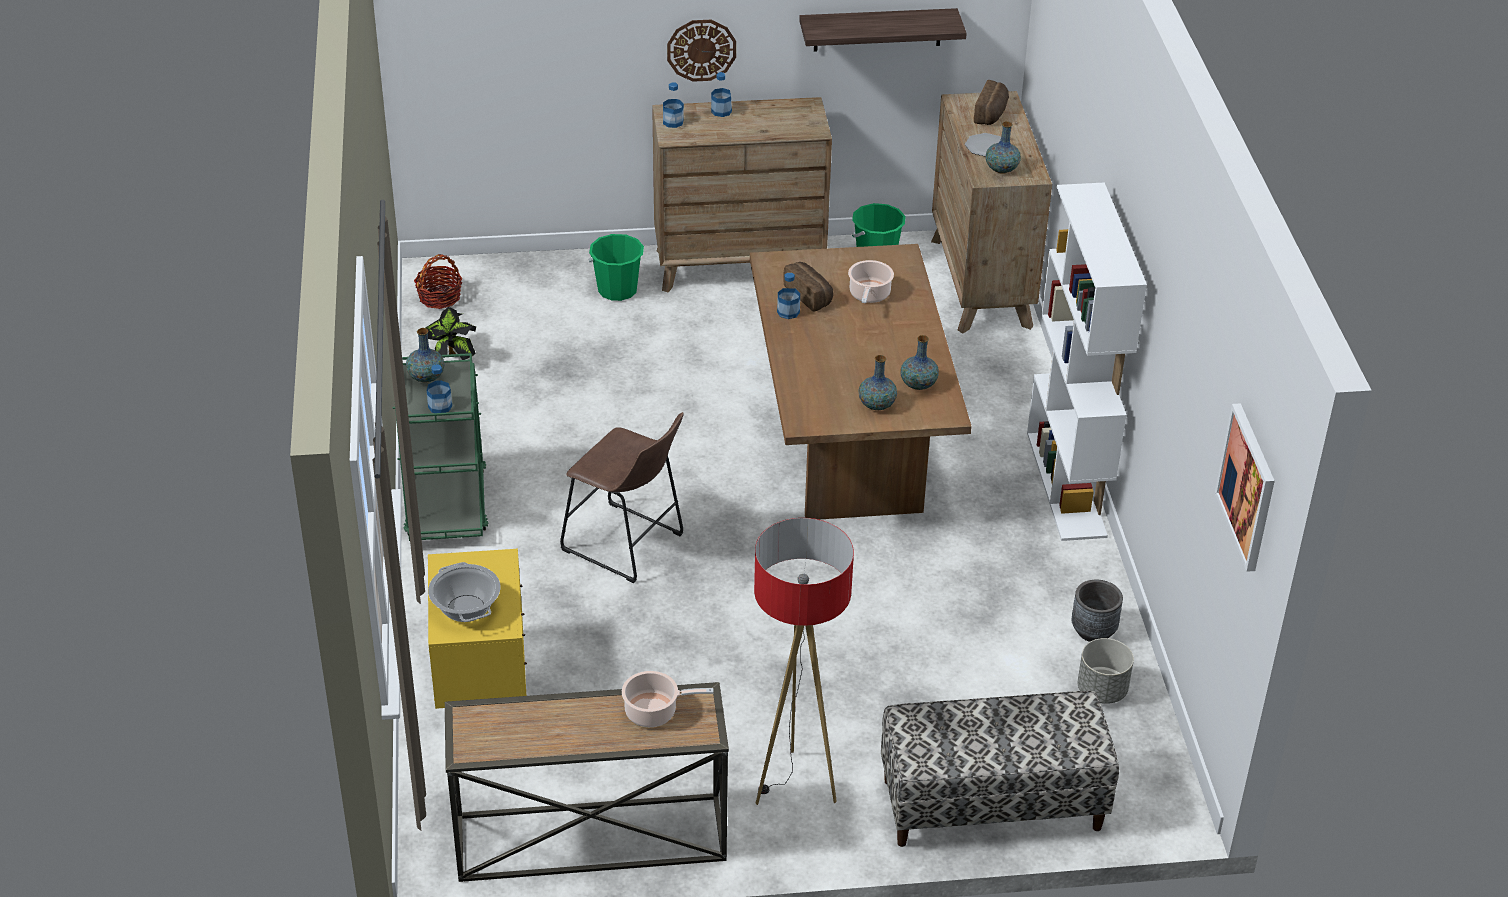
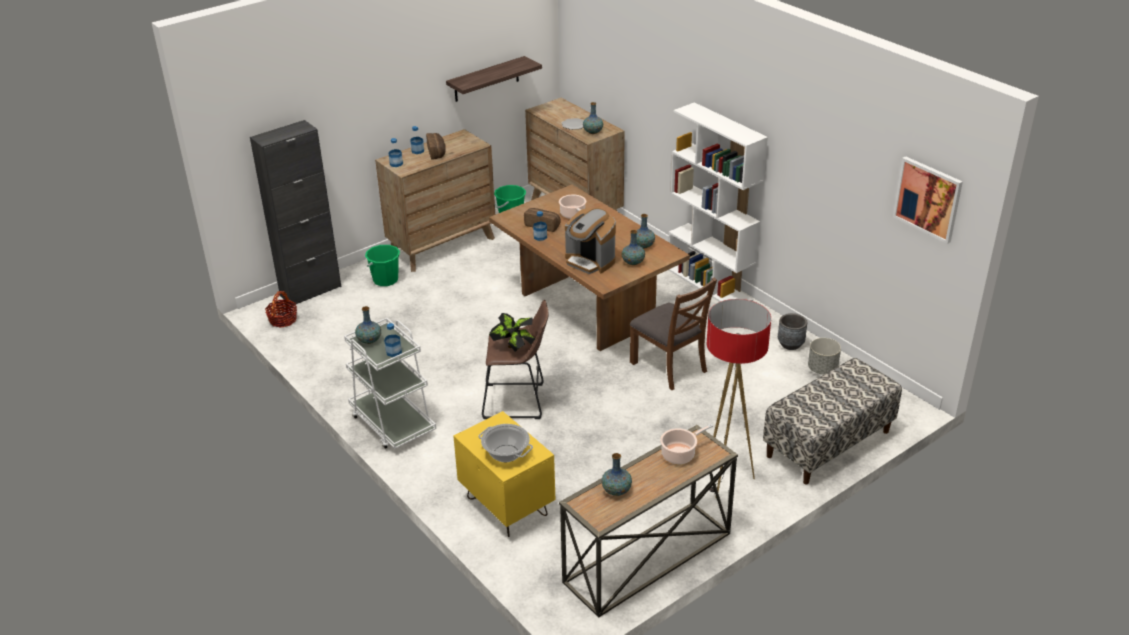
camera: 30 degrees left, 5 degrees down
(446, 504) = (392, 423): green cart -> white cart
(452, 359) = (322, 348): potted plant -> potted plant (514, 349)
(508, 268) = (310, 291): none -> black cabinet
(527, 721) = (616, 490): none -> vase
(701, 49) = (396, 117): wall clock -> none
(818, 379) = (590, 261): none -> coffee machine
(880, 586) = (669, 366): none -> brown chair
(992, 114) = (560, 110): bread -> bread (437, 152)

